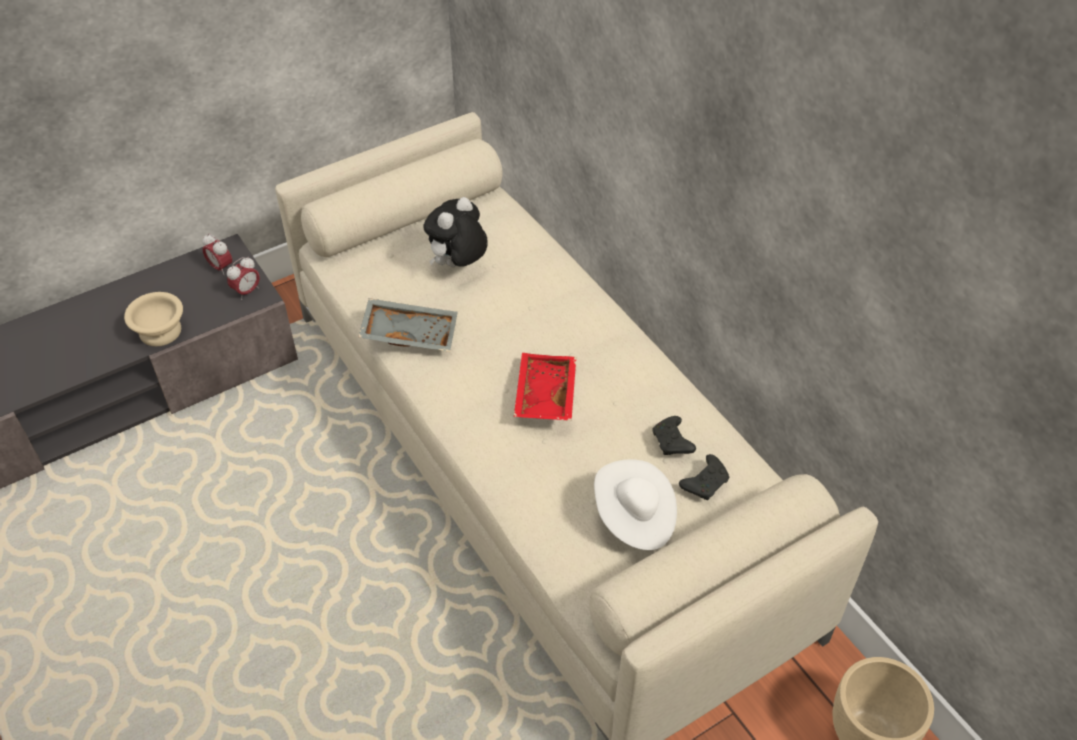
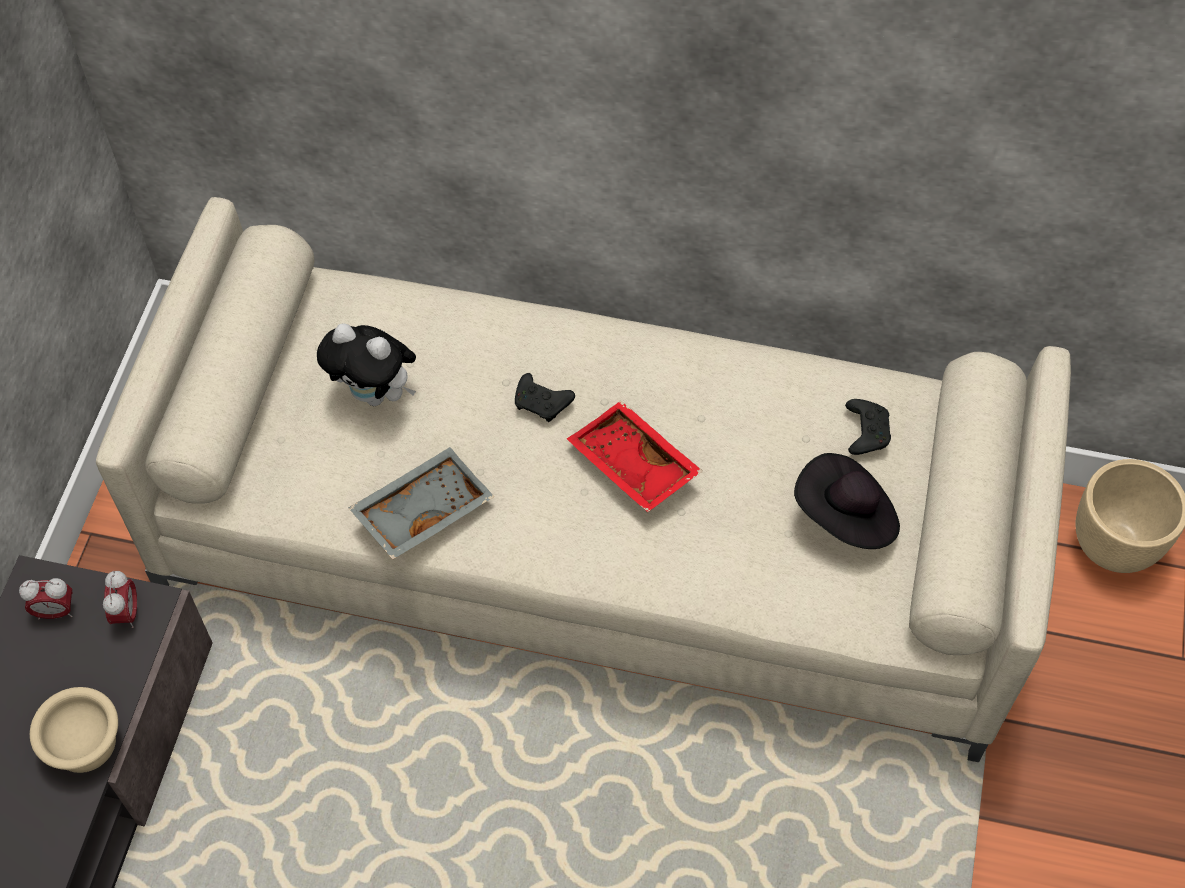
camera: 45 degrees left, 10 degrees up
(458, 265) = (376, 394): plush toy -> plush toy turned 60 degrees counterclockwise
(634, 517) = (846, 517): white hat -> black hat
(672, 442) = (797, 416): black game controller -> black game controller (543, 403)

